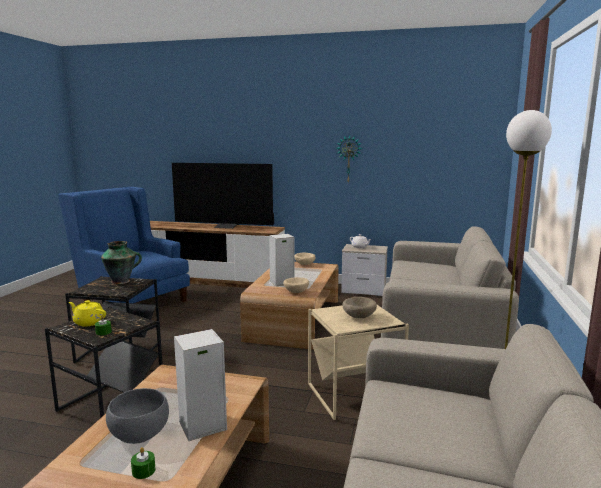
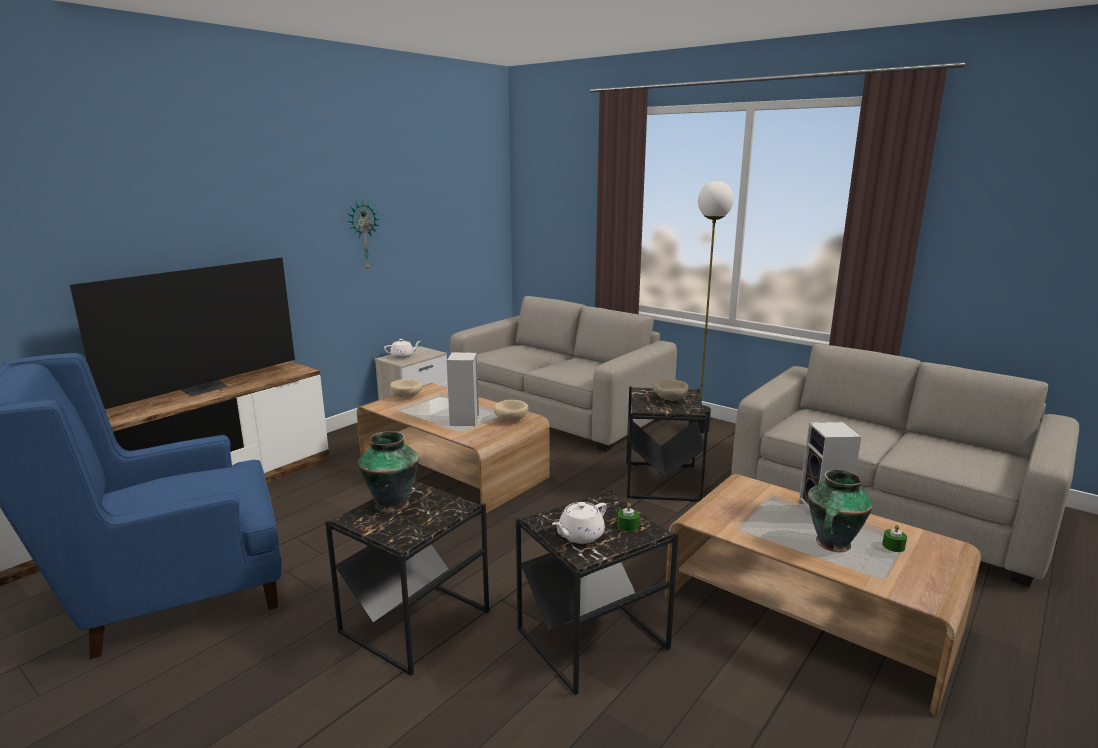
camera: 65 degrees left, 5 degrees up
(88, 322) = (580, 536): yellow teapot -> white teapot
(139, 433) = (832, 544): grey bowl -> vase
(355, 395) = (662, 481): beige side table -> black side table

